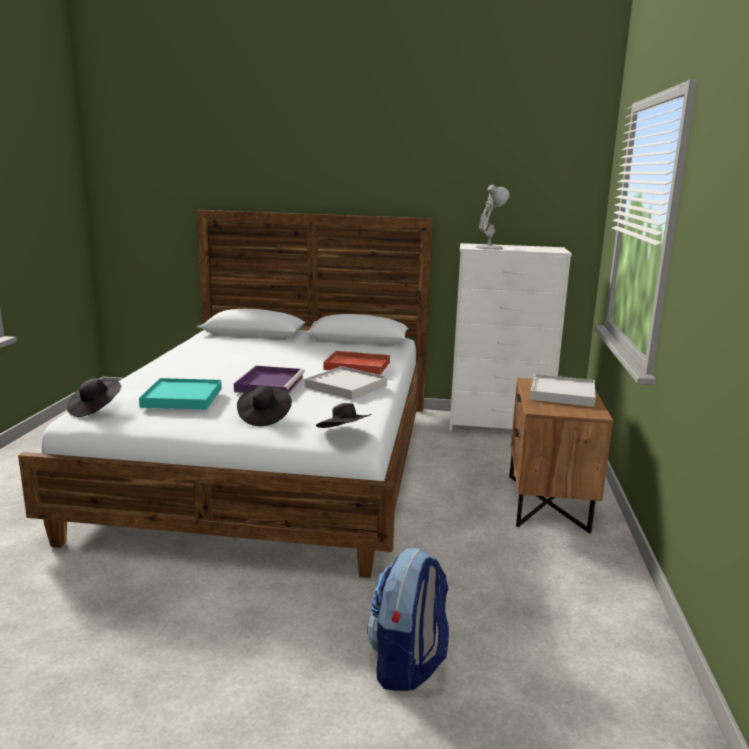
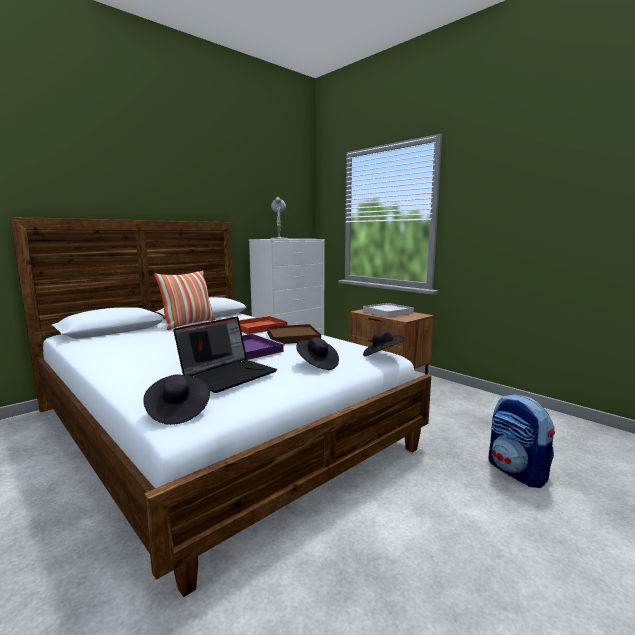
camera: 50 degrees left, 5 degrees down
(182, 397) = (228, 374): turquoise tray -> laptop
(318, 343) = (188, 324): none -> pillow
(346, 386) = (293, 337): white tray -> brown tray

